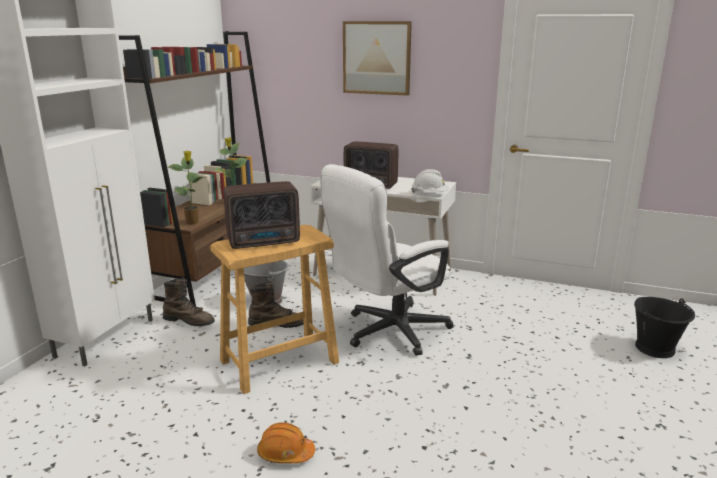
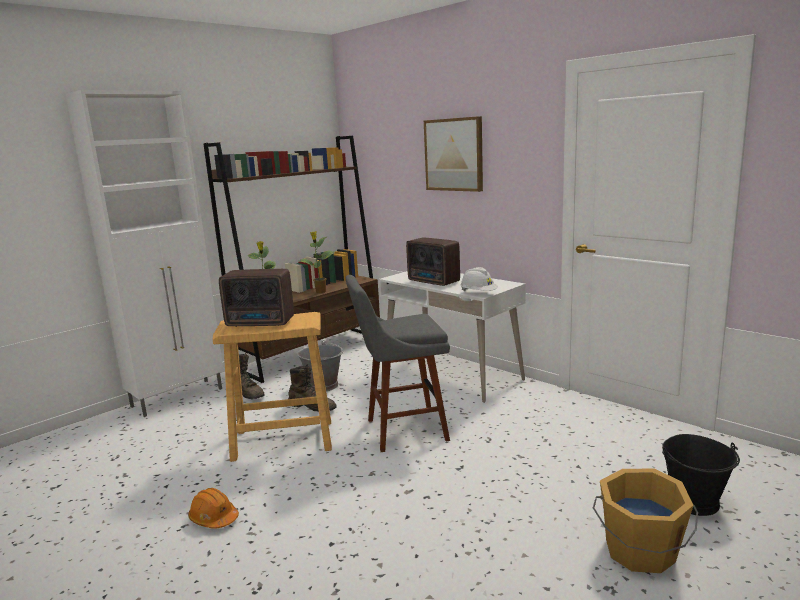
camera: 25 degrees right, 5 degrees down
(387, 332) = (402, 430): white office chair -> grey stool
(655, 393) = (640, 552): none -> orange bucket

